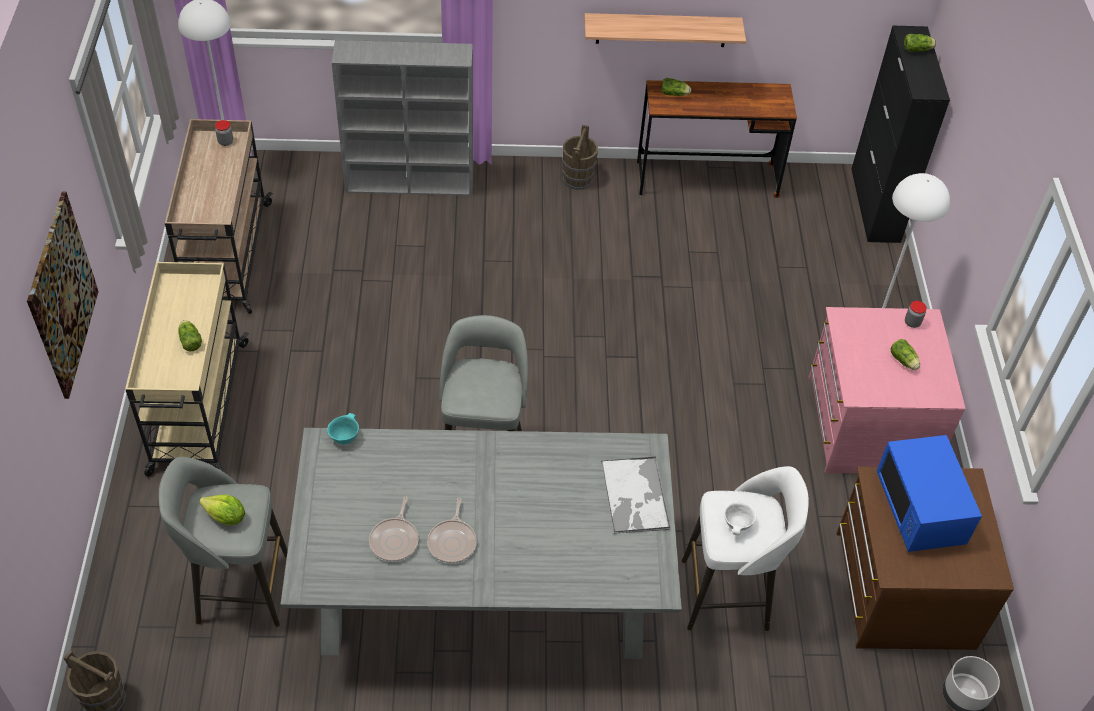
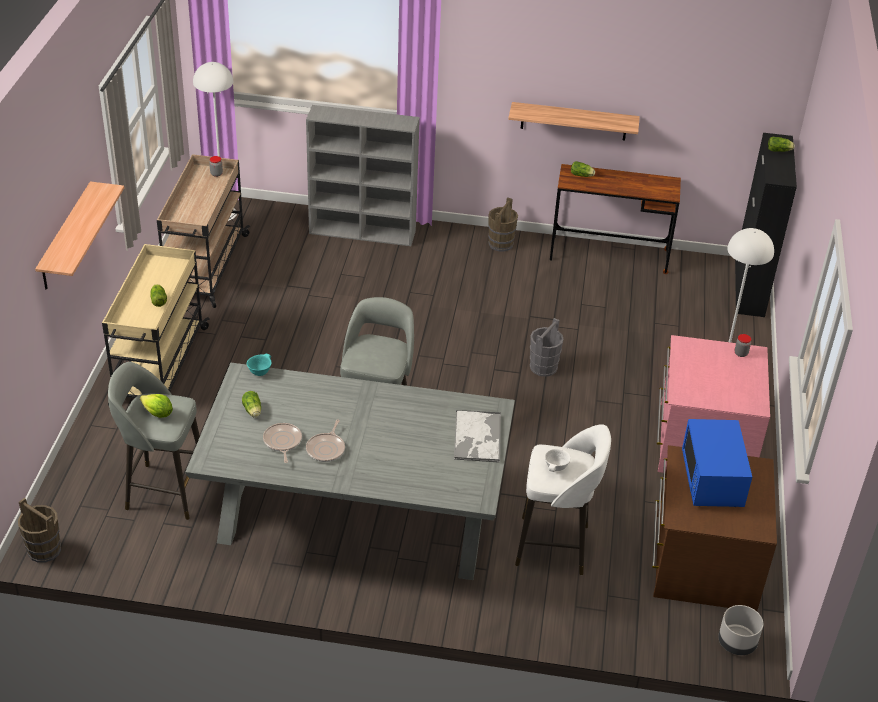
camera: 10 degrees right, 10 degrees down
(62, 295) = (66, 237): picture -> shelf
(395, 540) = (282, 442): frying pan -> frying pan turned 150 degrees clockwise
(663, 345) = (543, 367): none -> grey bucket
(904, 361) = (726, 379): lettuce -> lettuce (253, 411)

